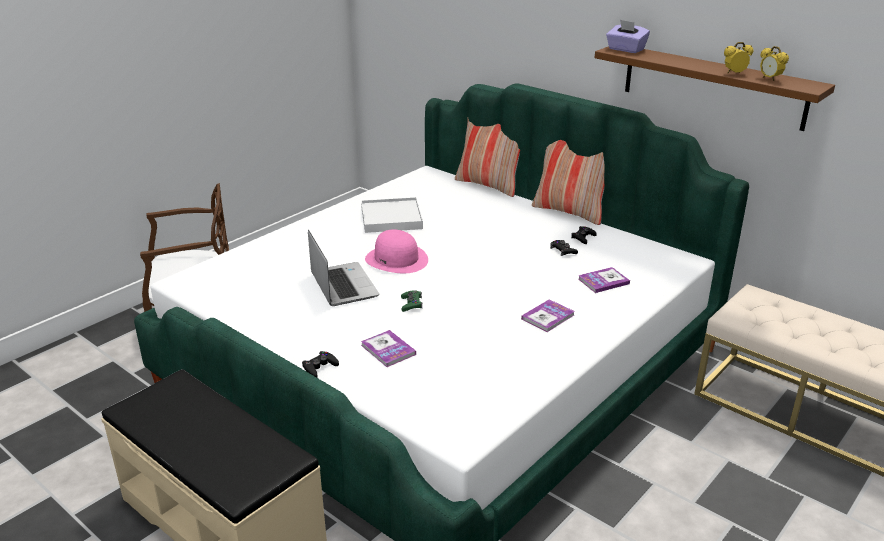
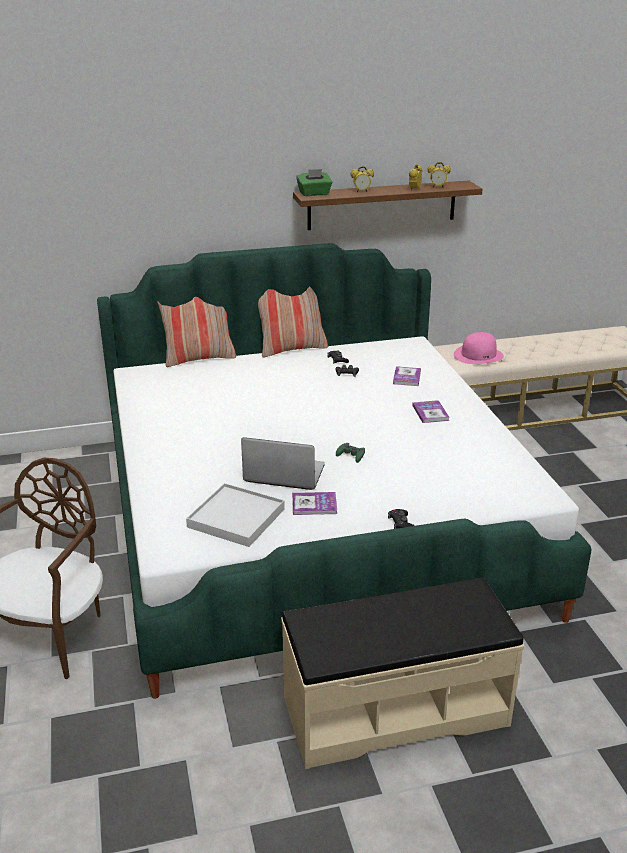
camera: 55 degrees left, 0 degrees up
(388, 350) = (407, 486): book -> book (314, 505)
(391, 218) = (194, 416): white tray -> white tray (236, 518)
(397, 259) = (271, 437): pink hat -> pink hat (478, 355)
(625, 49) = (314, 194): purple tissue box -> green tissue box
(675, 60) = (361, 191): none -> alarm clock

